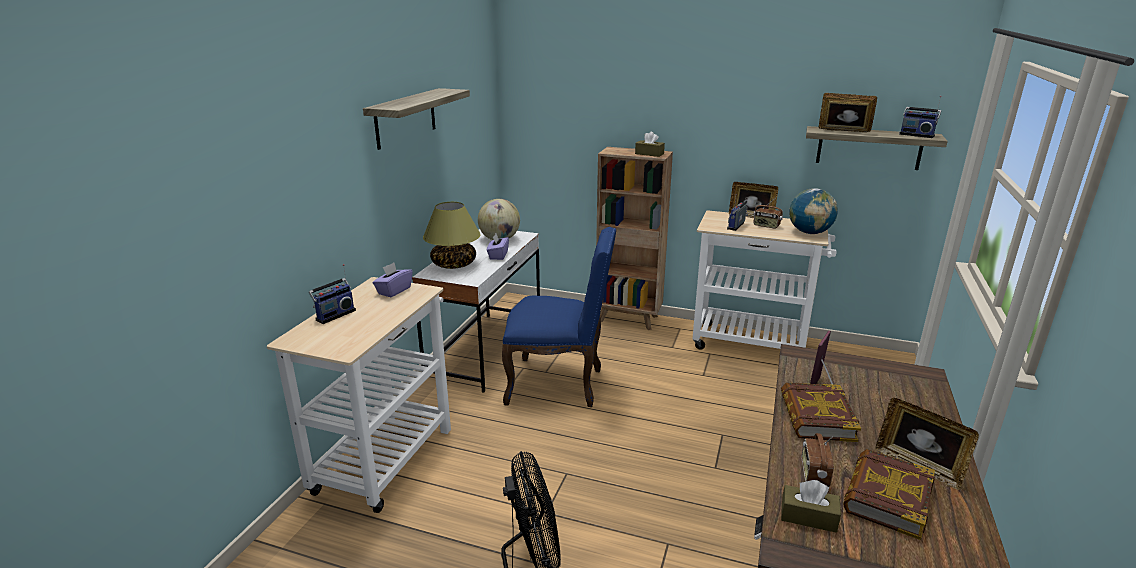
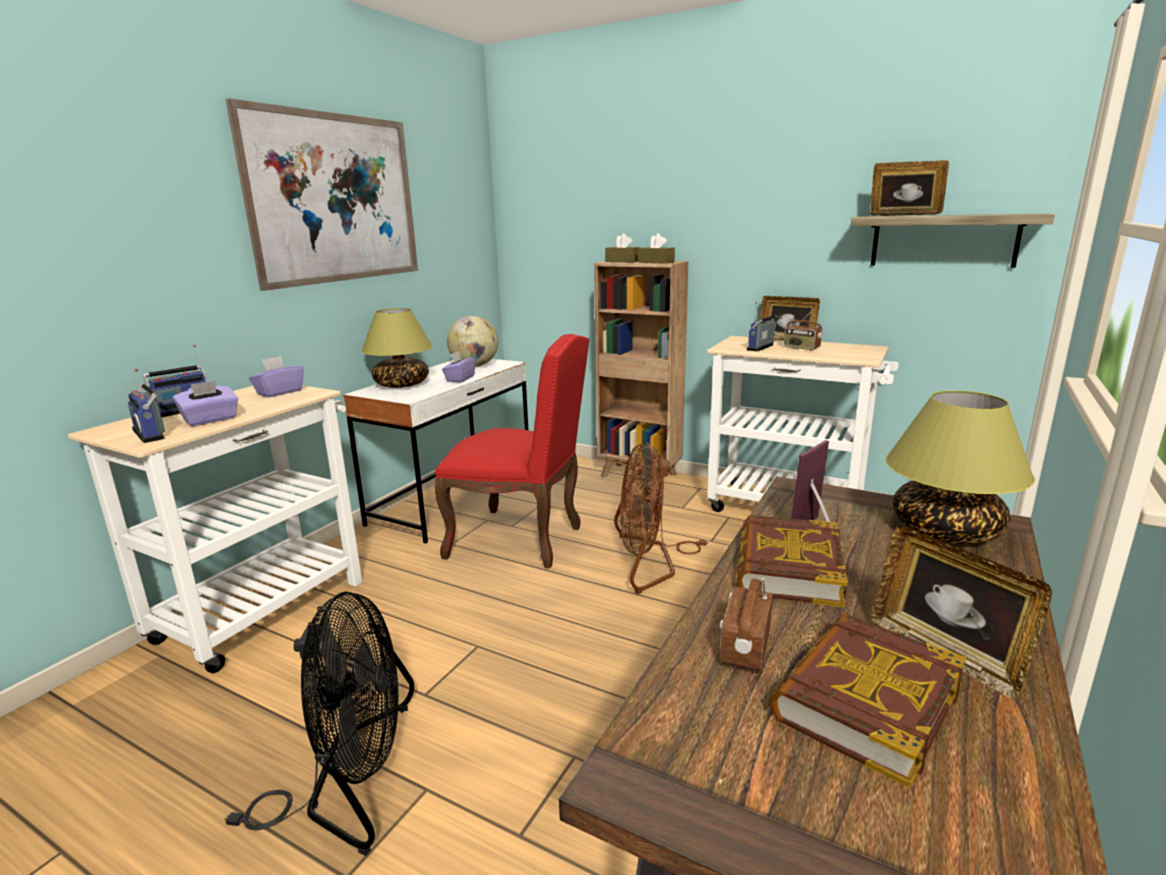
camera: 10 degrees right, 5 degrees down
(369, 325) = (210, 420): none -> purple tissue box
(405, 118) = (336, 199): shelf -> picture
(557, 384) = (519, 540): blue chair -> red chair
(664, 394) = (651, 559): none -> brown fan
(808, 517) = (699, 720): brown tissue box -> brown tissue box (622, 261)
(809, 233) = (858, 354): globe -> none
(898, 383) = (945, 531): none -> table lamp
(917, 135) = (1010, 214): radio -> radio (152, 434)

